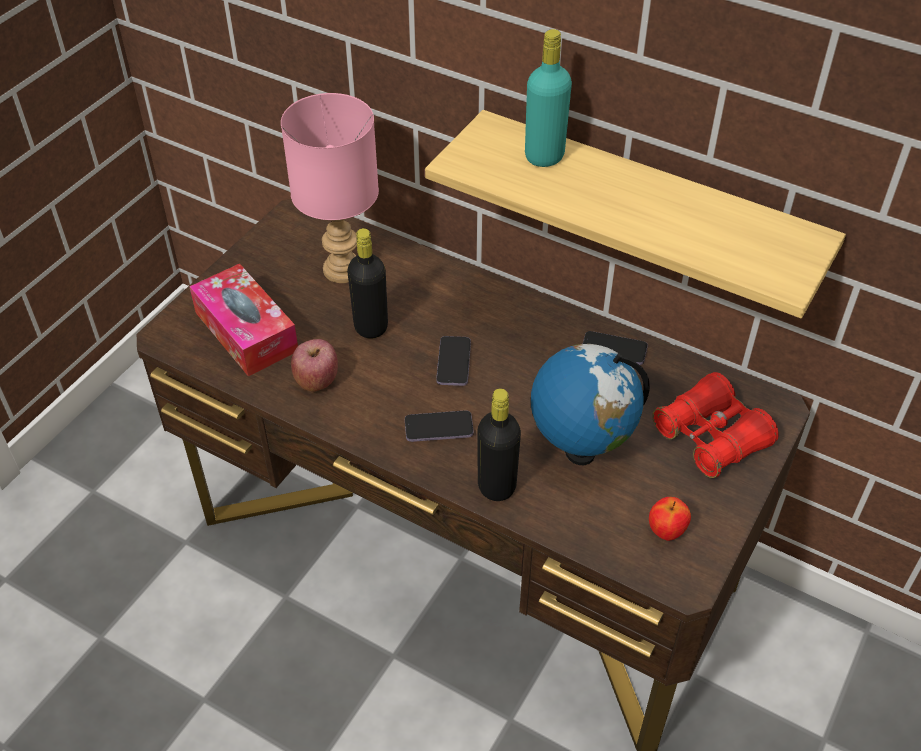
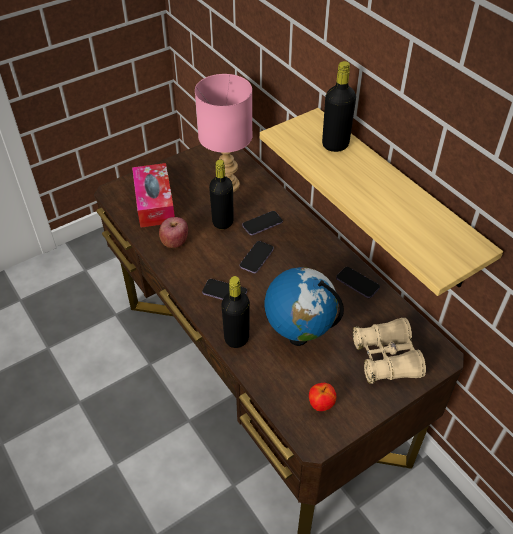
camera: 25 degrees right, 0 degrees up
(431, 311) = (262, 224): none -> phone
(544, 156) = (335, 145): turquoise bottle -> black bottle
(711, 437) = (386, 358): red binoculars -> beige binoculars

